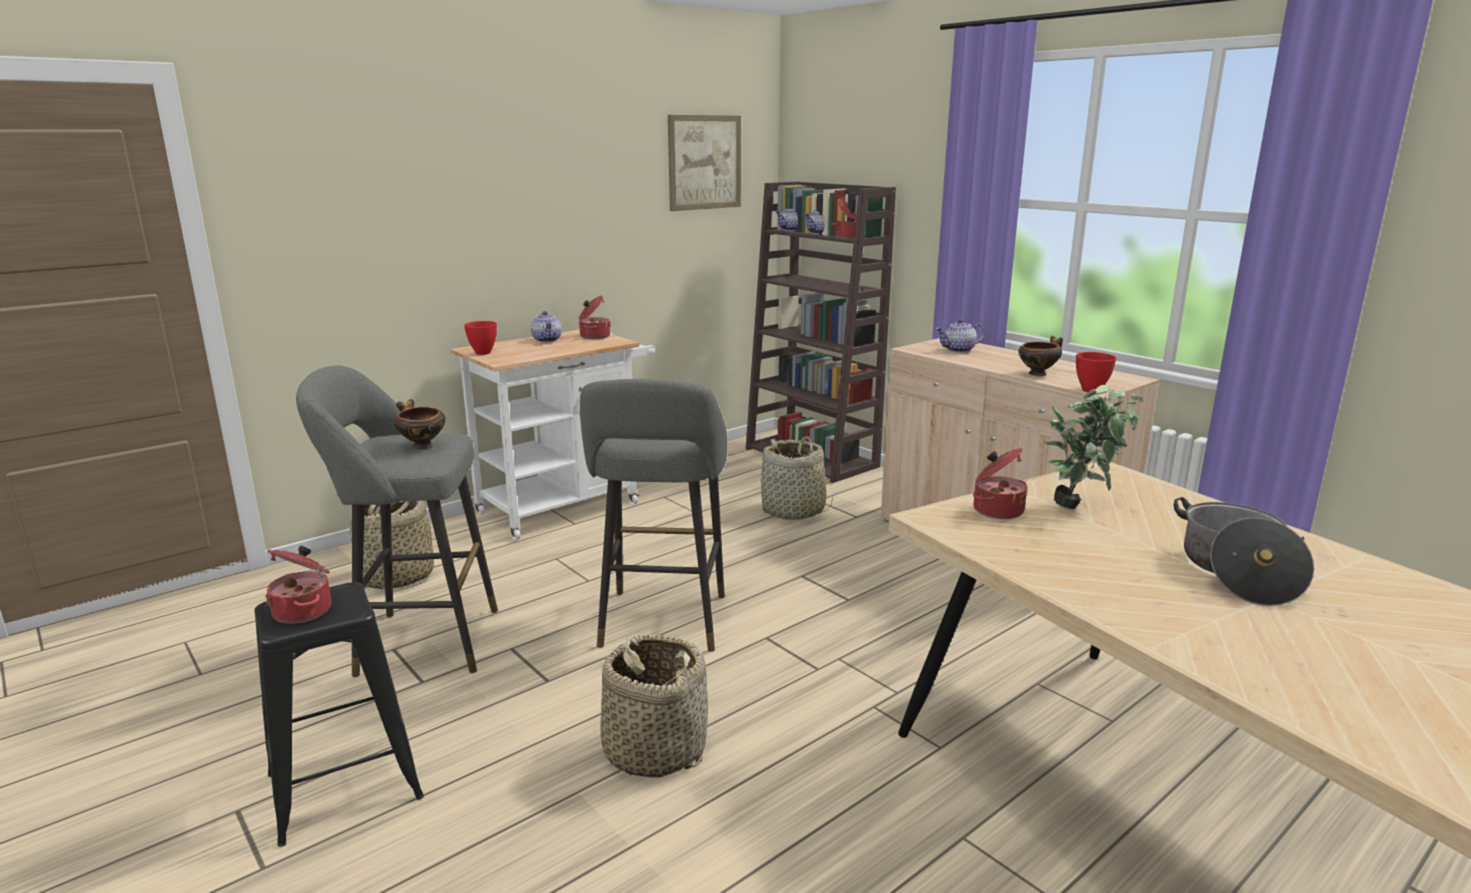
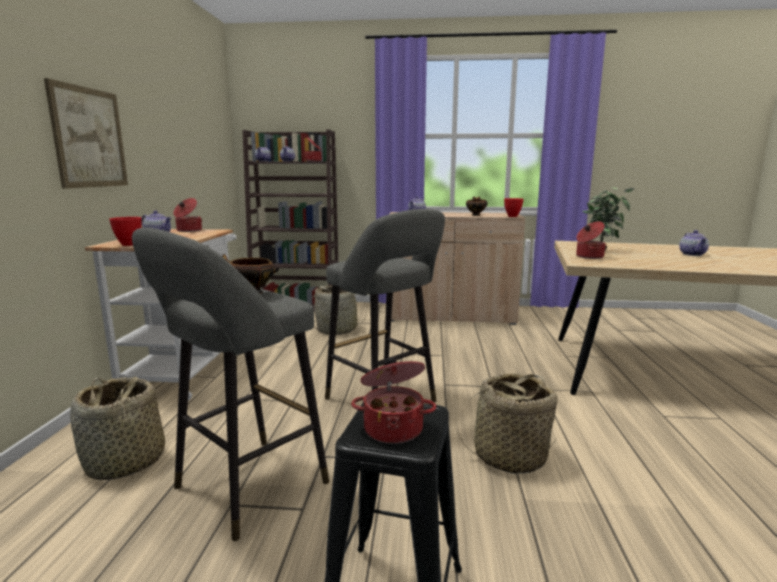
camera: 45 degrees left, 5 degrees down
(704, 162) = (204, 112): picture -> picture (89, 138)
(1236, 572) = (693, 254): cooking pot -> teapot

